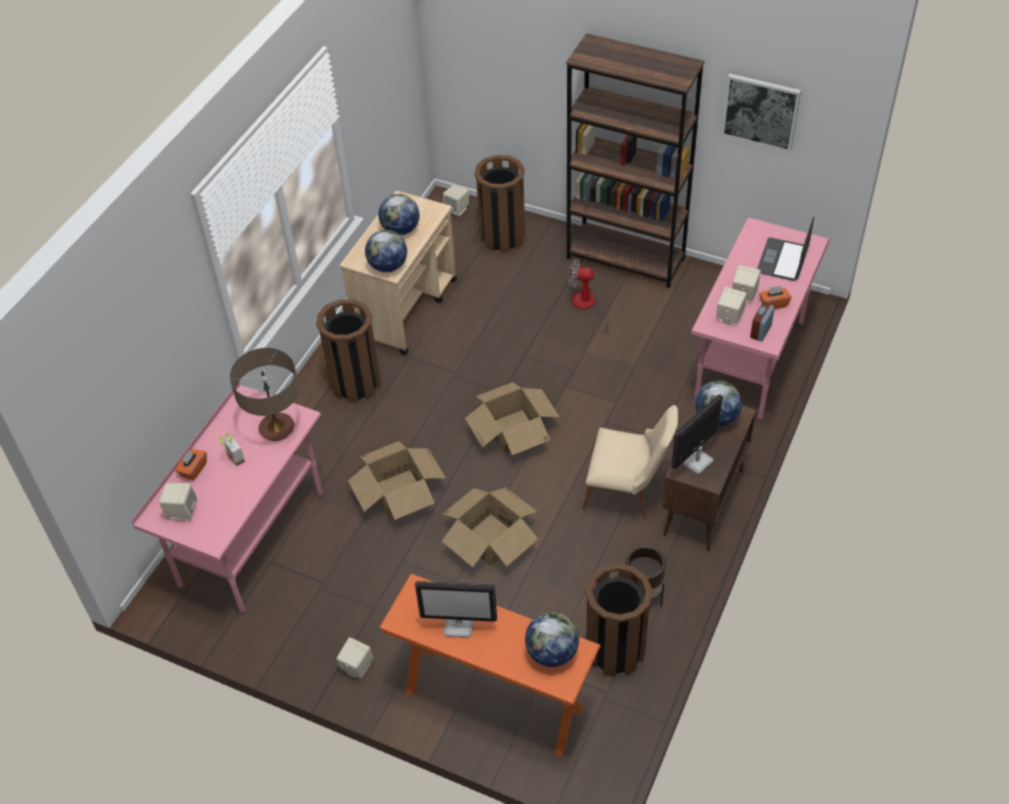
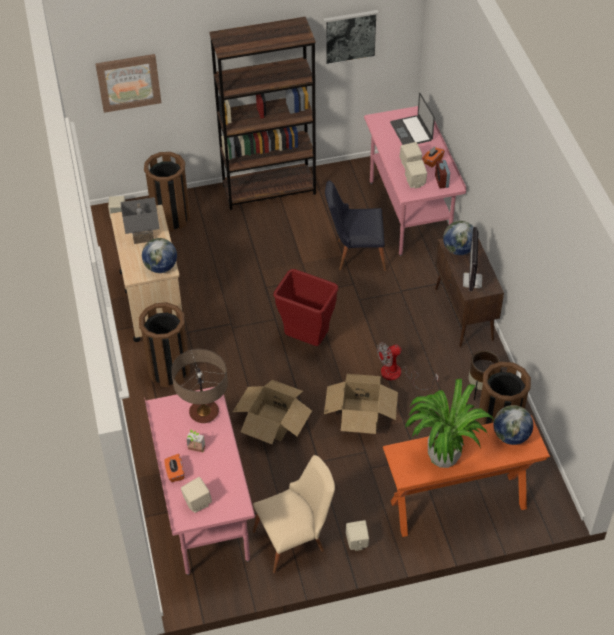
camera: 40 degrees left, 0 degrees up
(400, 230) = (143, 239): globe -> grey table lamp
(459, 624) = (443, 455): monitor -> potted plant
(492, 58) = (128, 82): none -> picture
(513, 431) = (307, 339): cardboard box -> red trash can
(587, 306) = (275, 234): fan -> fan (398, 375)
(627, 493) = (415, 335): beige chair -> beige chair (295, 539)
(649, 372) = (355, 254): none -> black chair

